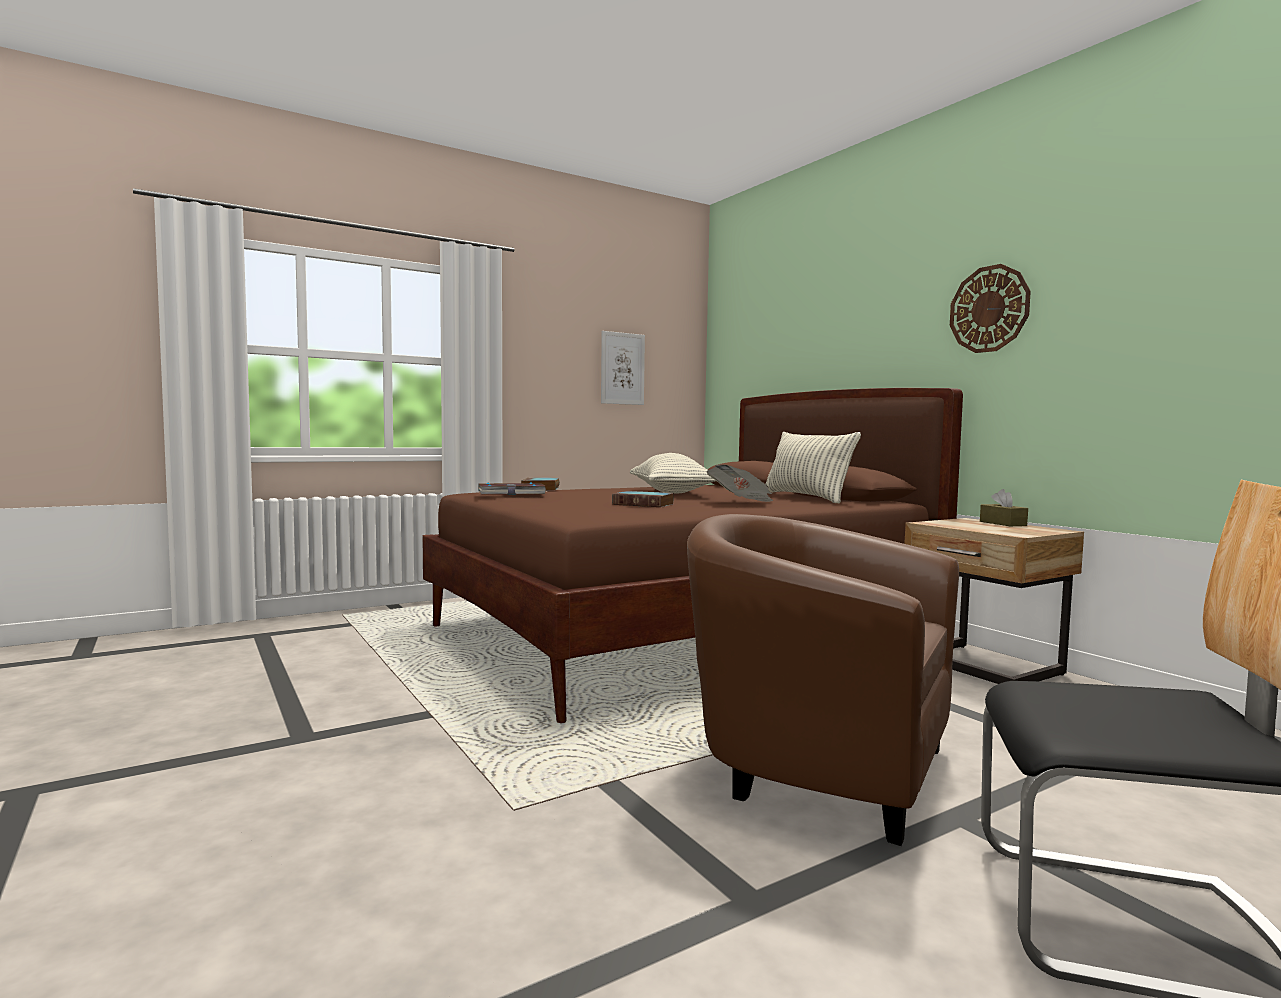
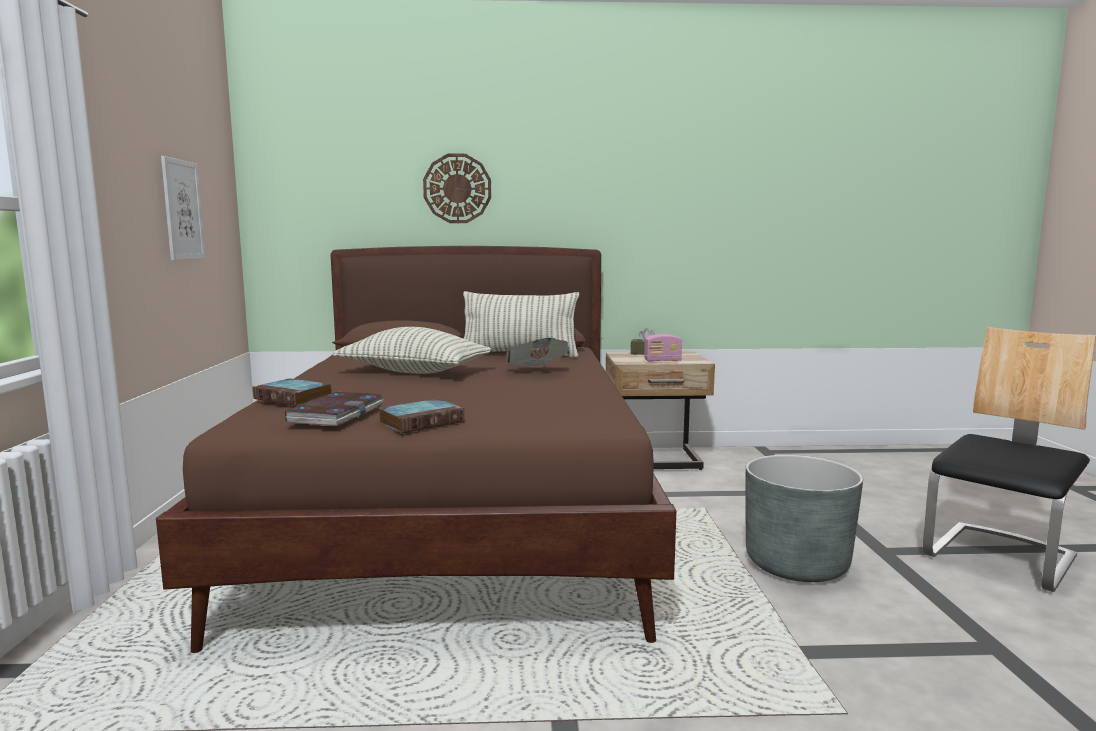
camera: 60 degrees left, 5 degrees up
(644, 504) = (510, 393): book -> book (422, 421)
(815, 765) = (796, 564): brown armchair -> grey planter
(975, 528) = (662, 361): none -> radio
(989, 309) = (612, 186): wall clock -> wall clock (457, 188)

